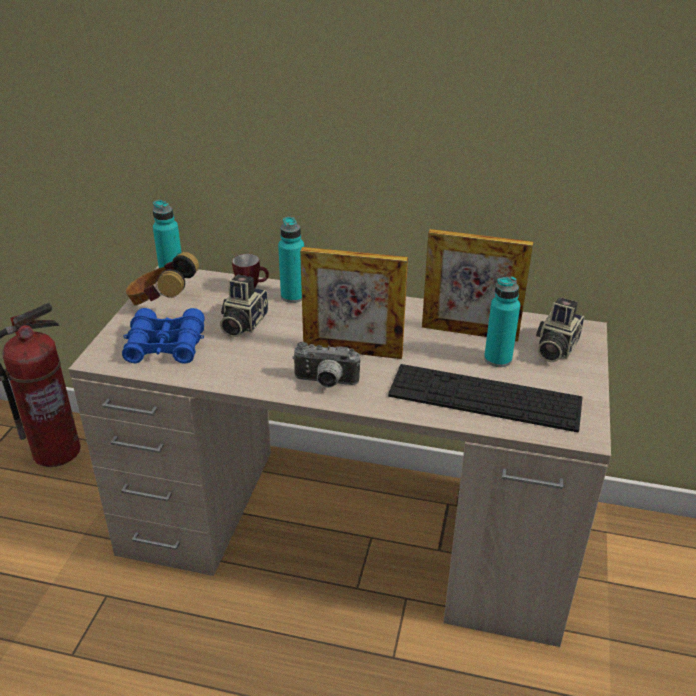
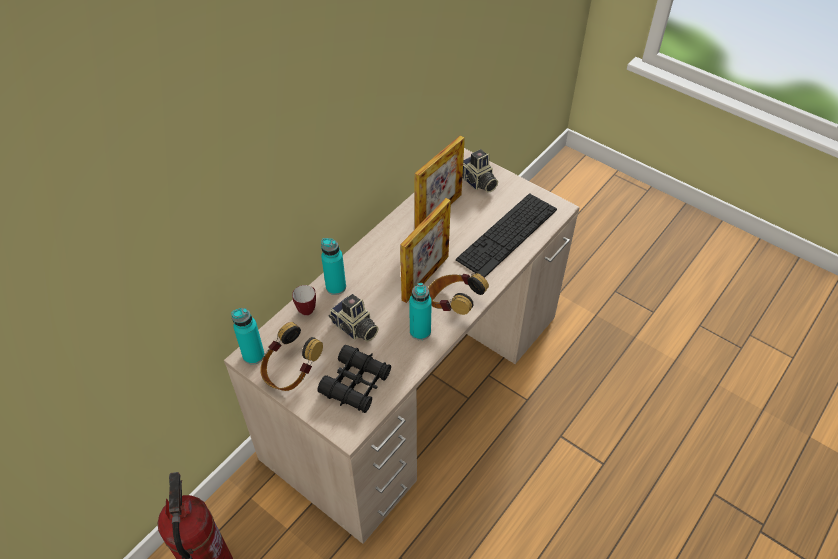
camera: 65 degrees left, 15 degrees up
(165, 346) = (356, 383): blue binoculars -> black binoculars
(325, 383) = (453, 304): camera -> headphones
(497, 359) = (474, 212): turquoise bottle -> turquoise bottle (420, 331)

